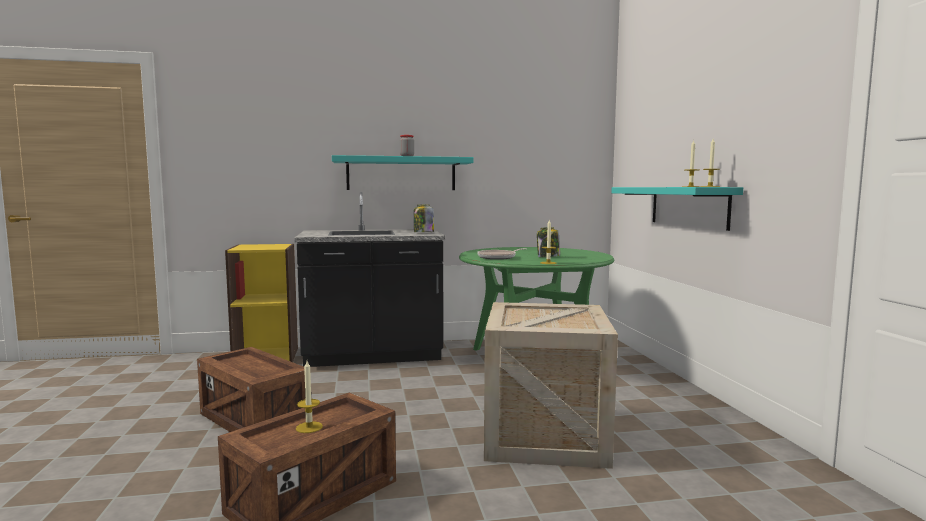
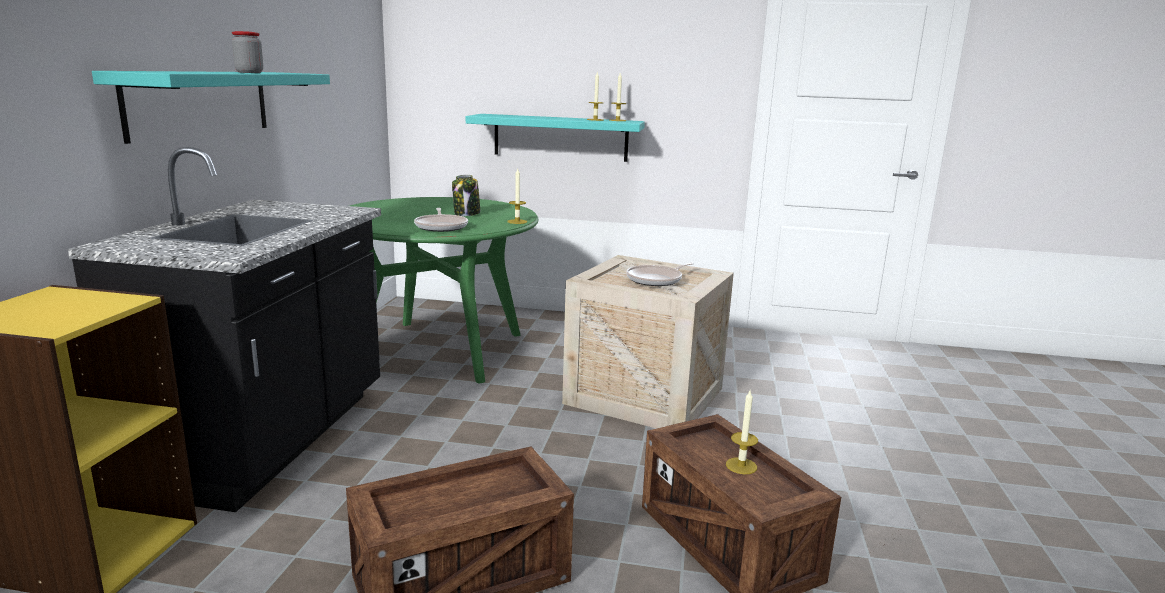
camera: 70 degrees left, 10 degrees up
(423, 232) = (317, 209): jar -> none
(540, 318) = (656, 280): none -> frying pan

